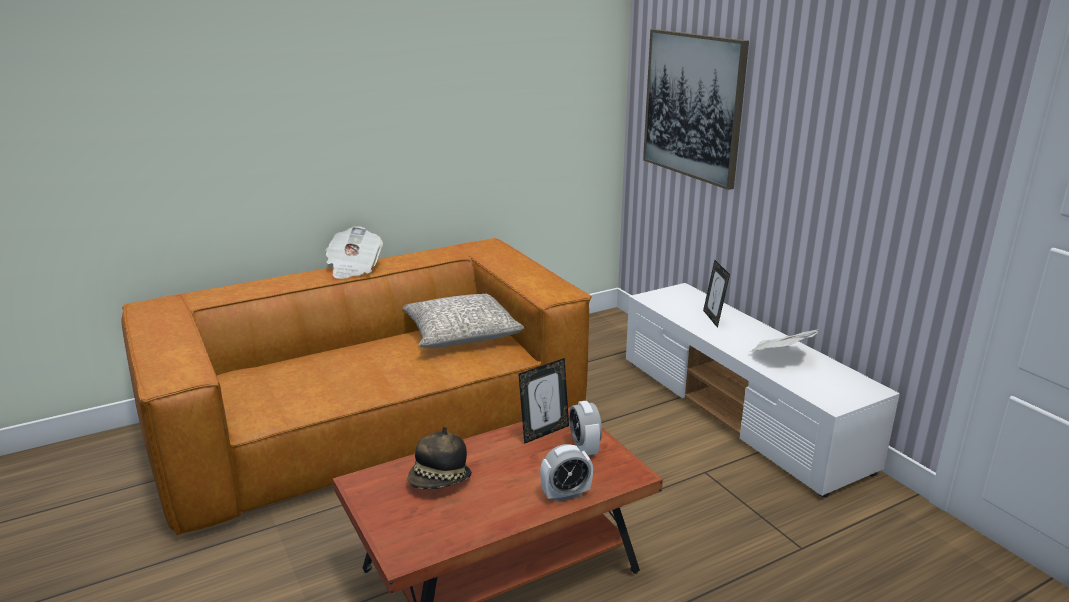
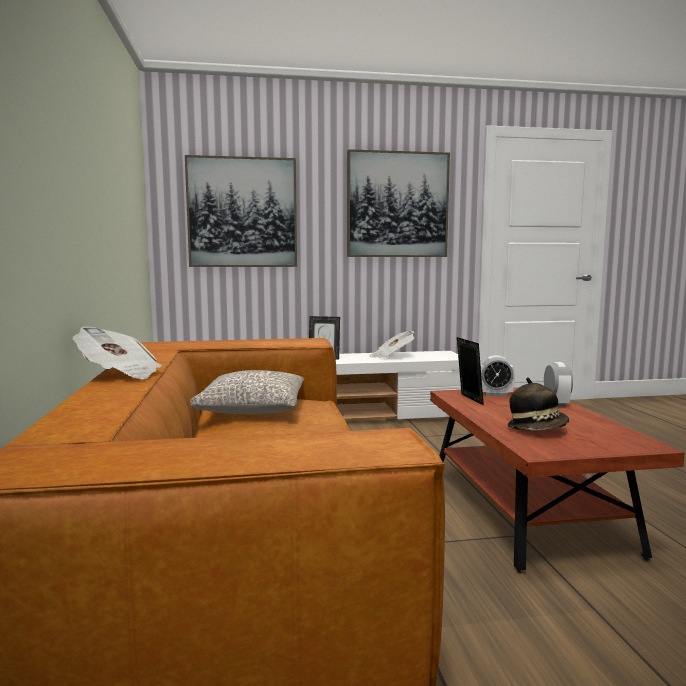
camera: 70 degrees left, 15 degrees down
(863, 129) = (397, 205): none -> picture

